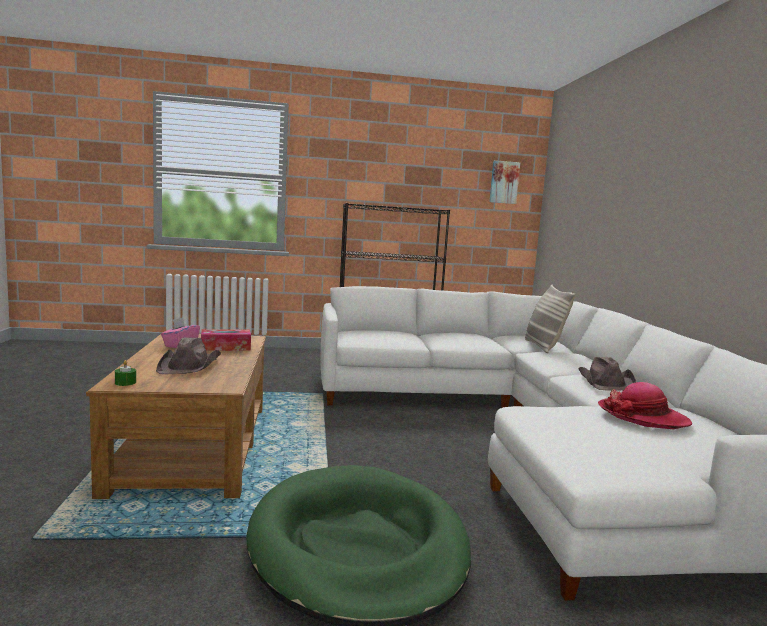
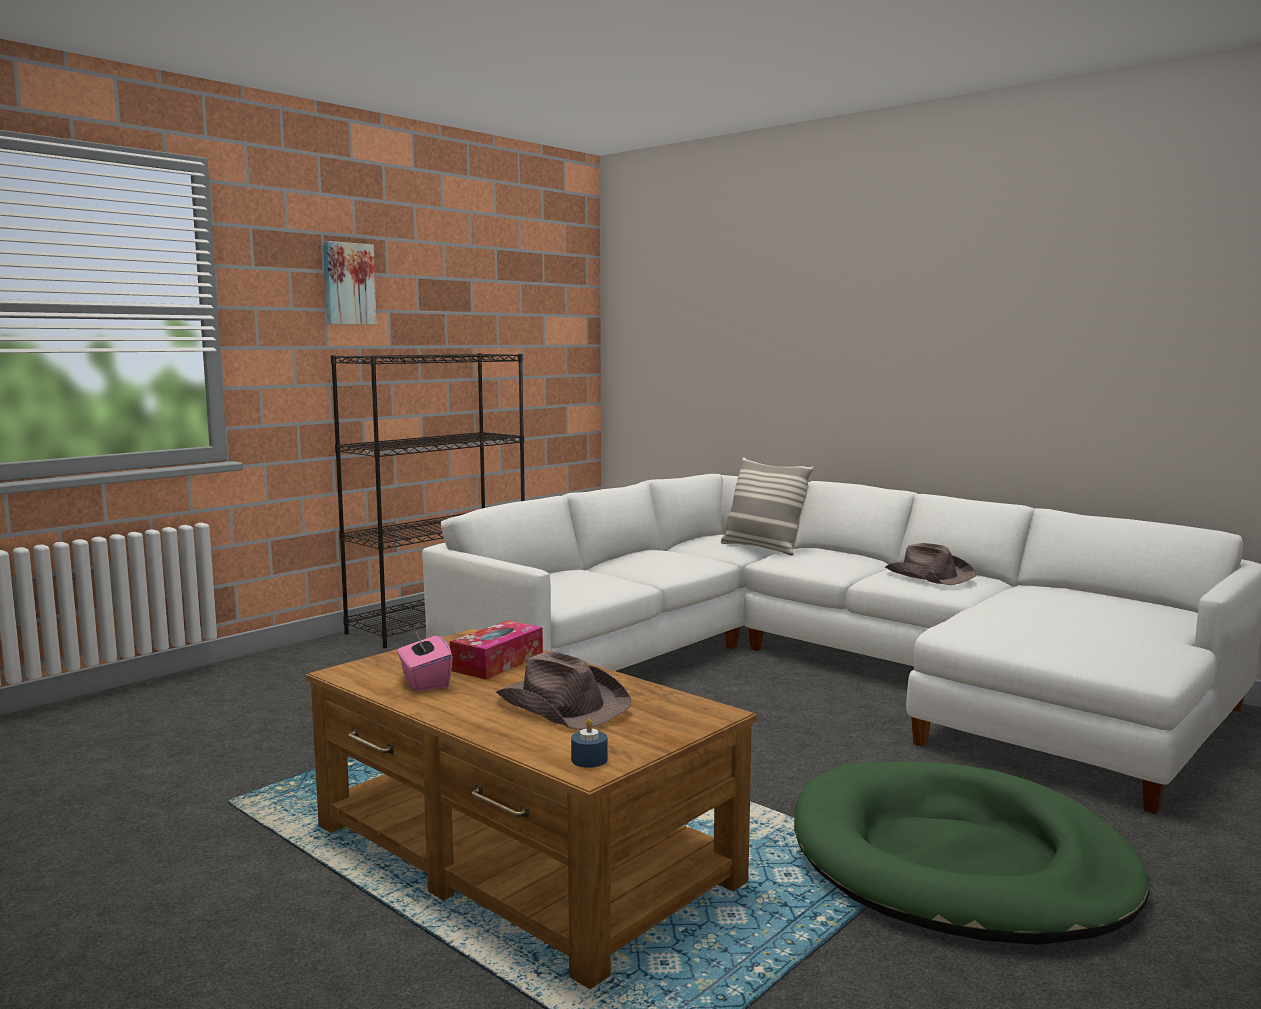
camera: 40 degrees left, 0 degrees up
(125, 382) = (589, 759): green candle -> blue candle
(504, 182) = (554, 300): picture -> picture (348, 284)
(642, 417) = (1051, 602): hat -> none

